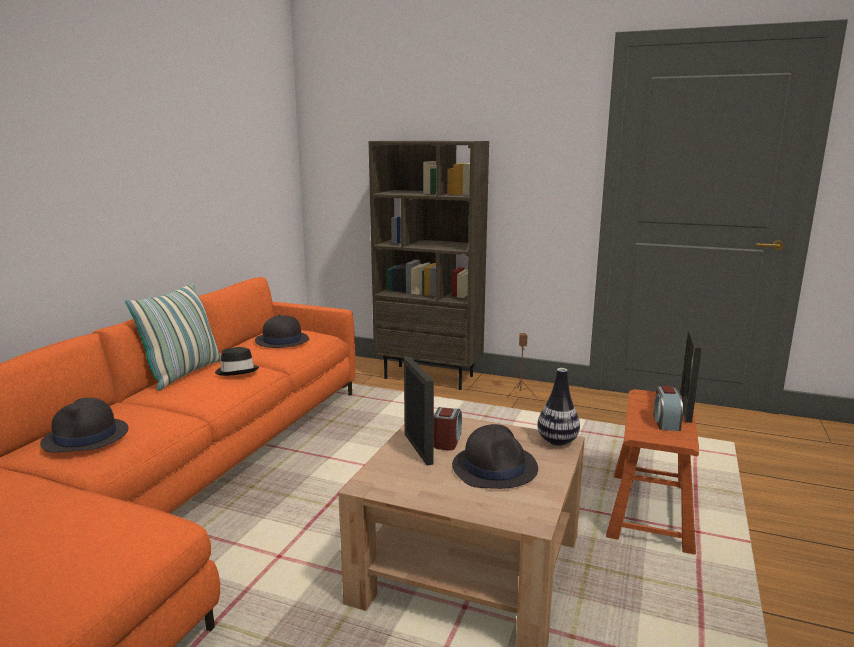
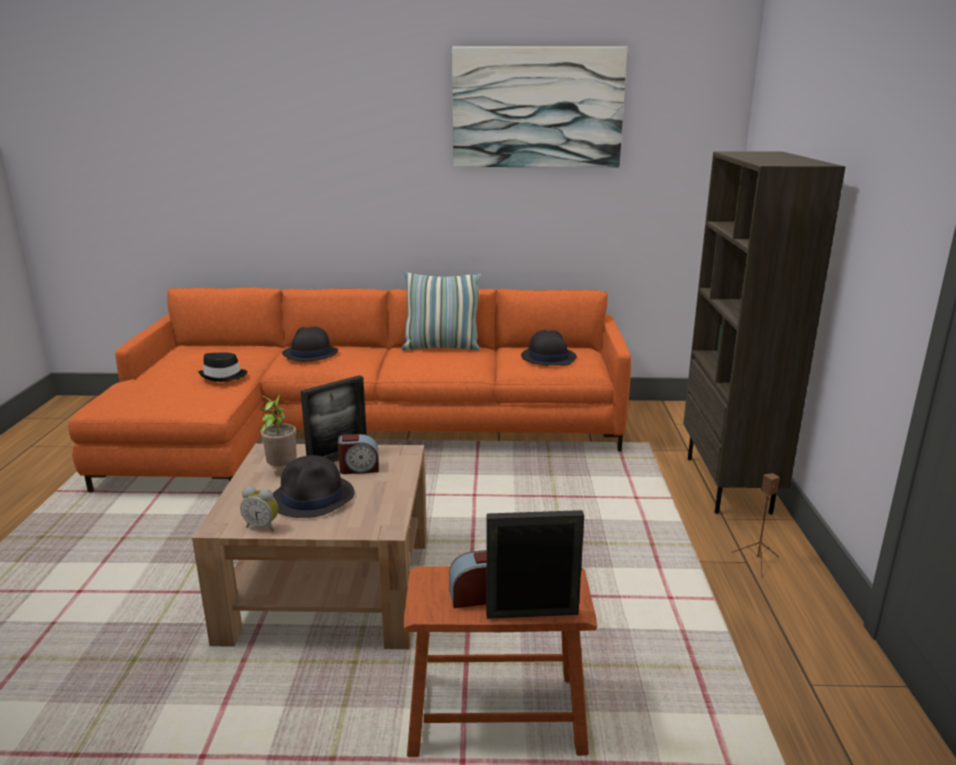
camera: 70 degrees right, 5 degrees up
(179, 109) = (537, 108): none -> picture
(237, 371) = (457, 360): black hat -> black hat (223, 376)
(423, 479) = (281, 470): none -> potted plant
(542, 496) = (262, 526): none -> alarm clock
(557, 441) = (383, 524): vase -> none

